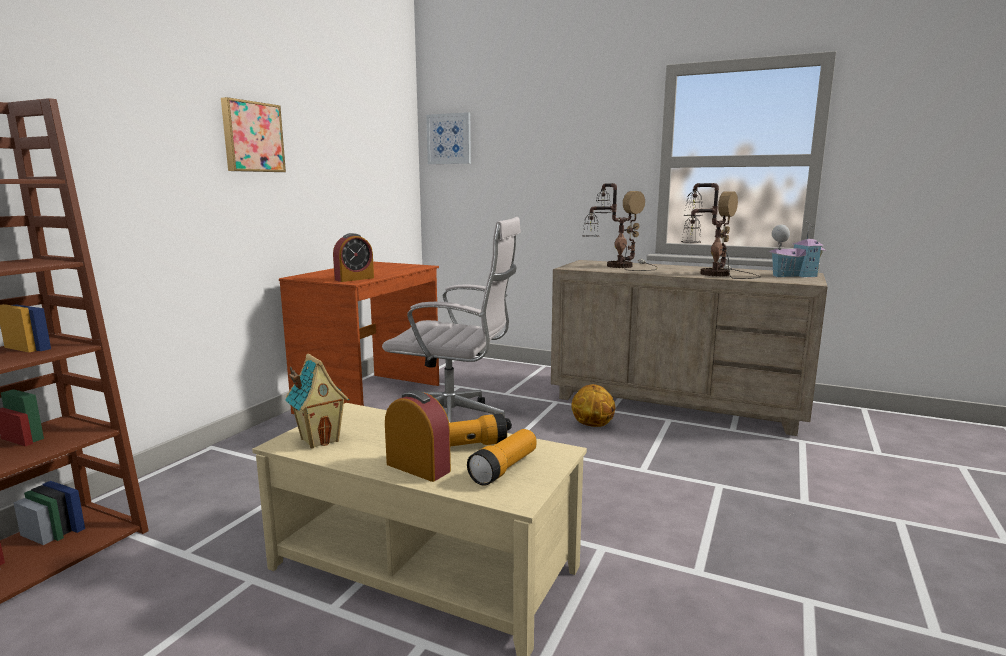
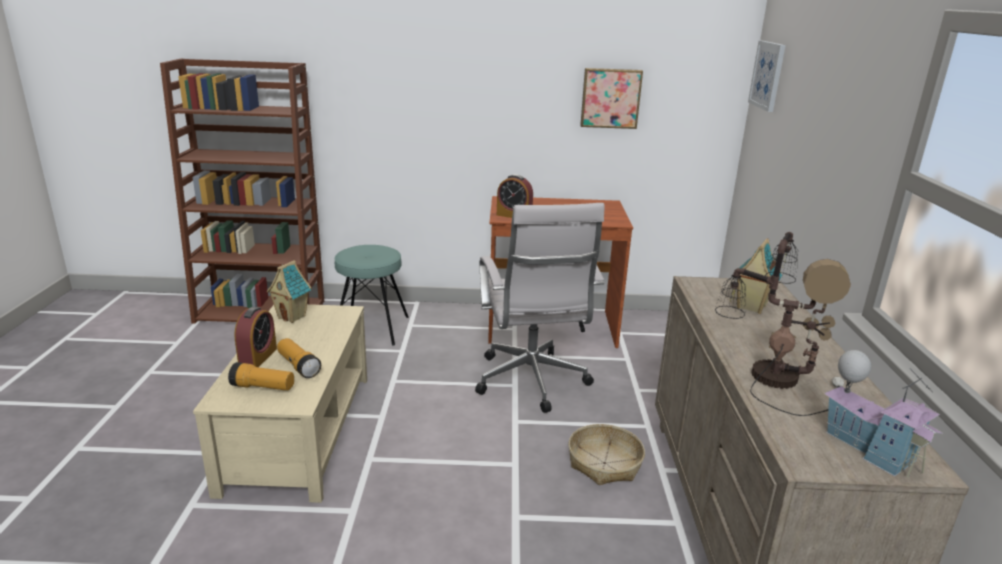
camera: 65 degrees right, 10 degrees up
(230, 484) = (371, 328): none -> turquoise stool
(252, 137) = (489, 75): picture -> picture (610, 98)
(592, 425) = (604, 463): basketball -> basket
(617, 266) = (750, 307): table lamp -> toy house

